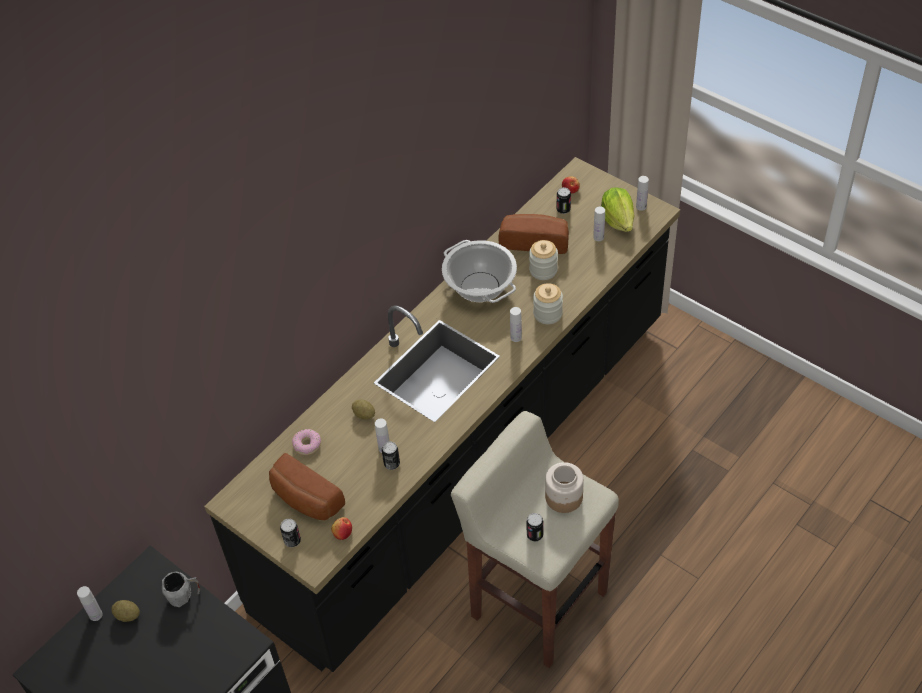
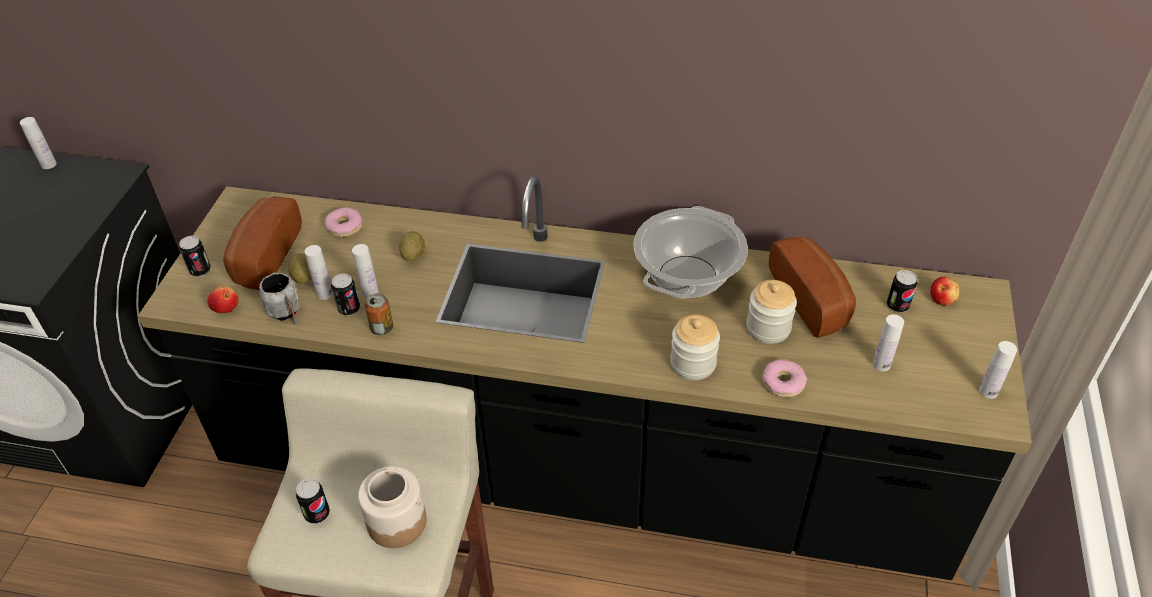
camera: 60 degrees right, 5 degrees down
(128, 615) = (52, 185): potato -> potato (304, 277)
(184, 596) = (86, 213): grey mug -> grey mug (286, 313)
(421, 451) = (382, 328): none -> can
(516, 337) = (627, 346): white bottle -> white bottle (325, 294)
(585, 282) = (783, 383): none -> donut
(618, 220) = (935, 374): lettuce -> none

